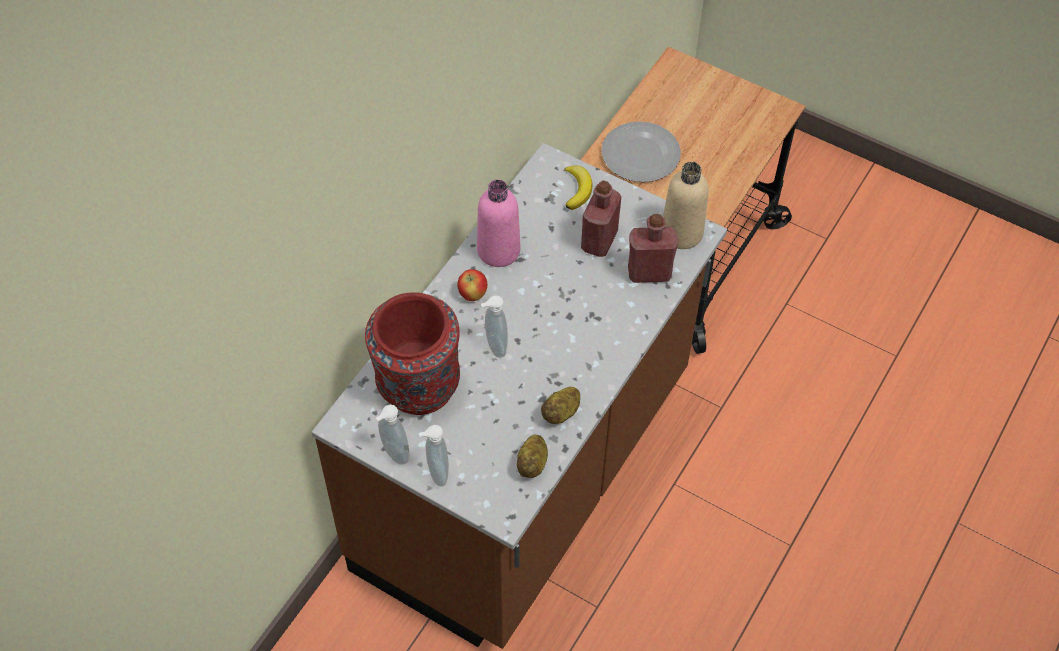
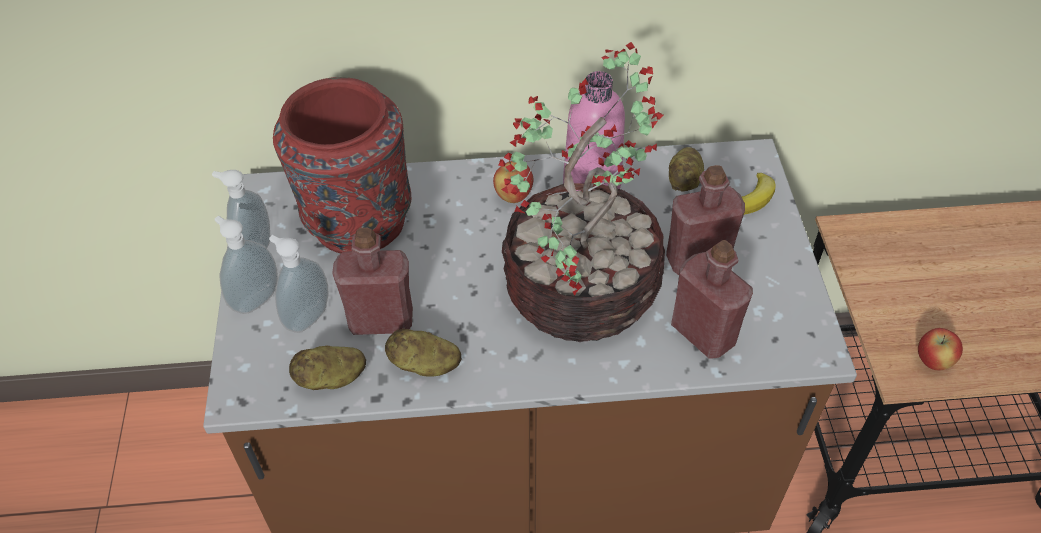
camera: 55 degrees right, 5 degrees down
(494, 346) = (463, 252): soap dispenser -> soap dispenser (306, 316)
(510, 416) = (381, 320): none -> red bottle
(538, 205) = (685, 181): none -> potato
(571, 304) = (583, 286): none -> potted plant
(641, 155) = (901, 262): plate -> none
(681, 233) = (795, 331): beige bottle -> none
(713, 194) = (933, 361): none -> apple

